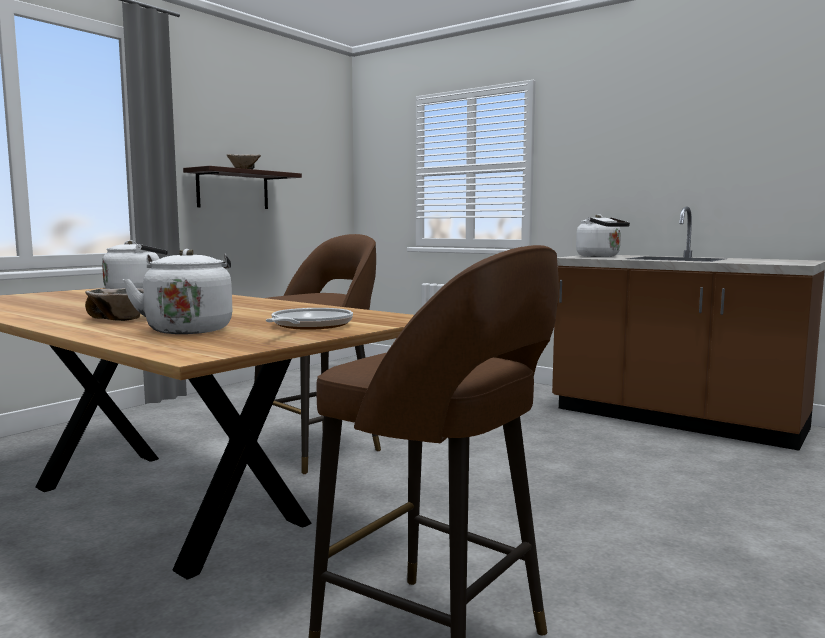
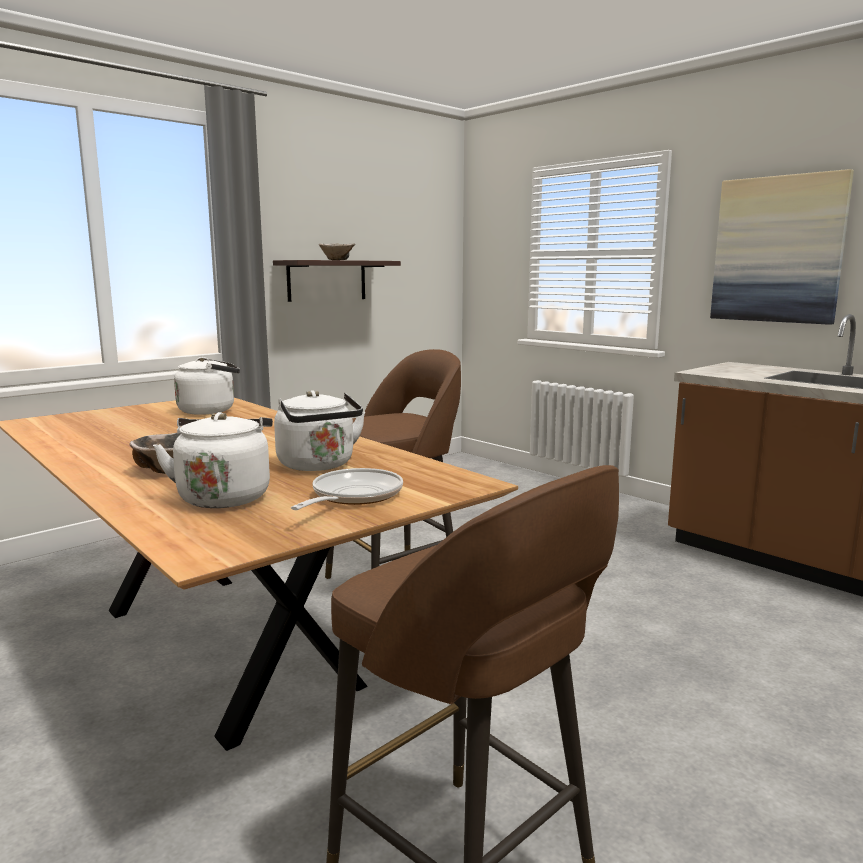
camera: 10 degrees right, 5 degrees up
(600, 256) = (736, 370): white kettle -> white kettle (318, 465)
(626, 159) = (778, 250): none -> picture

